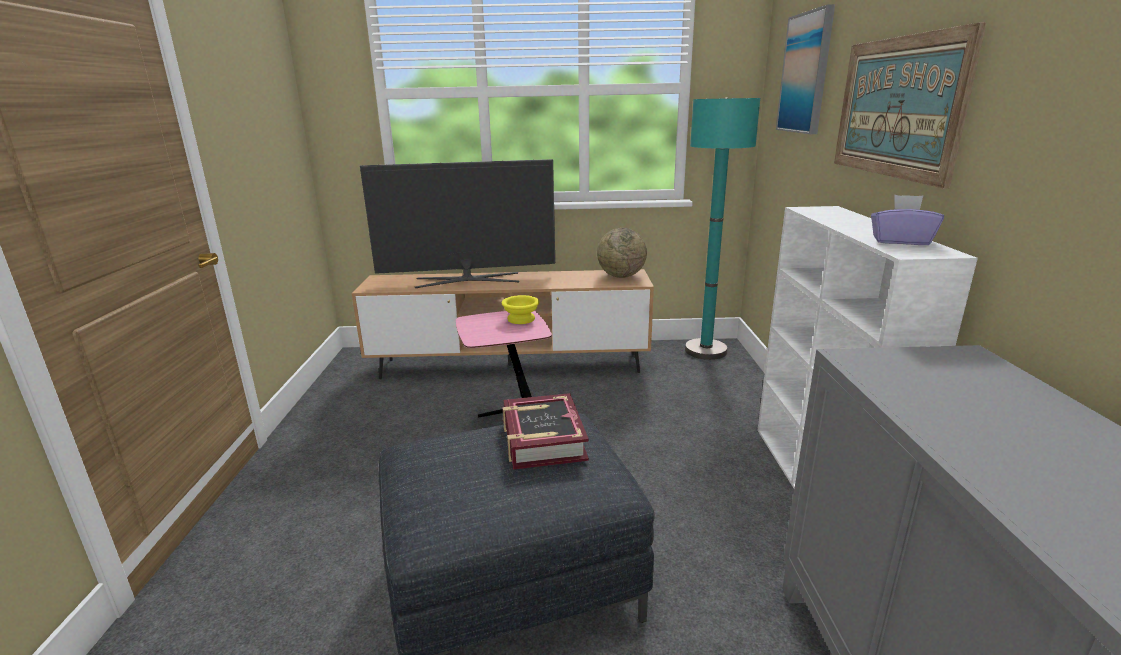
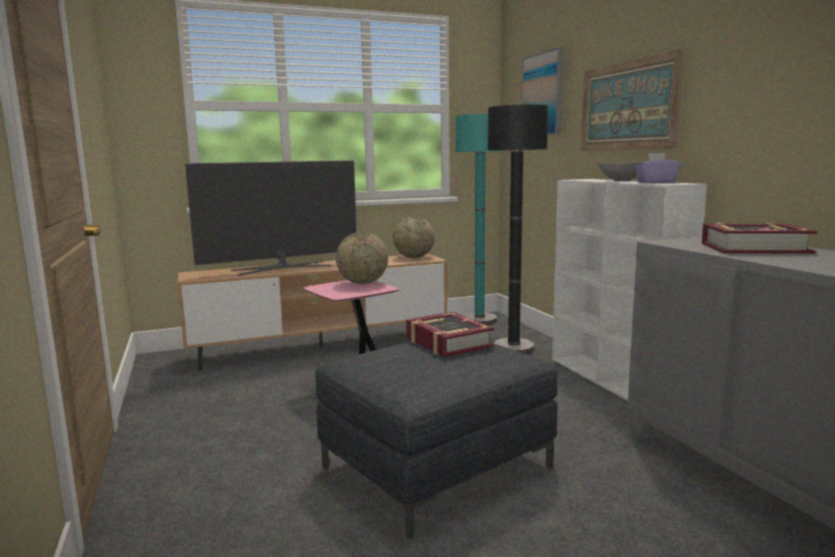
camera: 20 degrees left, 10 degrees down
(522, 319) = (363, 283): yellow bowl -> globe
(719, 403) = (513, 348): none -> black floor lamp
(862, 225) = (622, 181): none -> grey bowl
(992, 410) = (754, 248): none -> book

